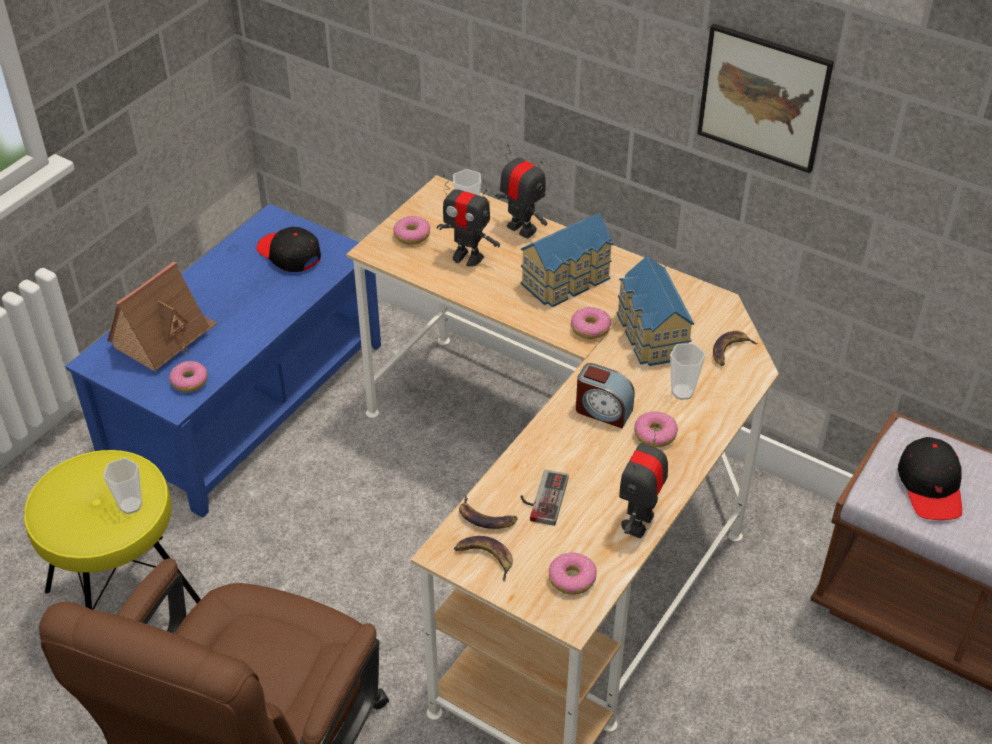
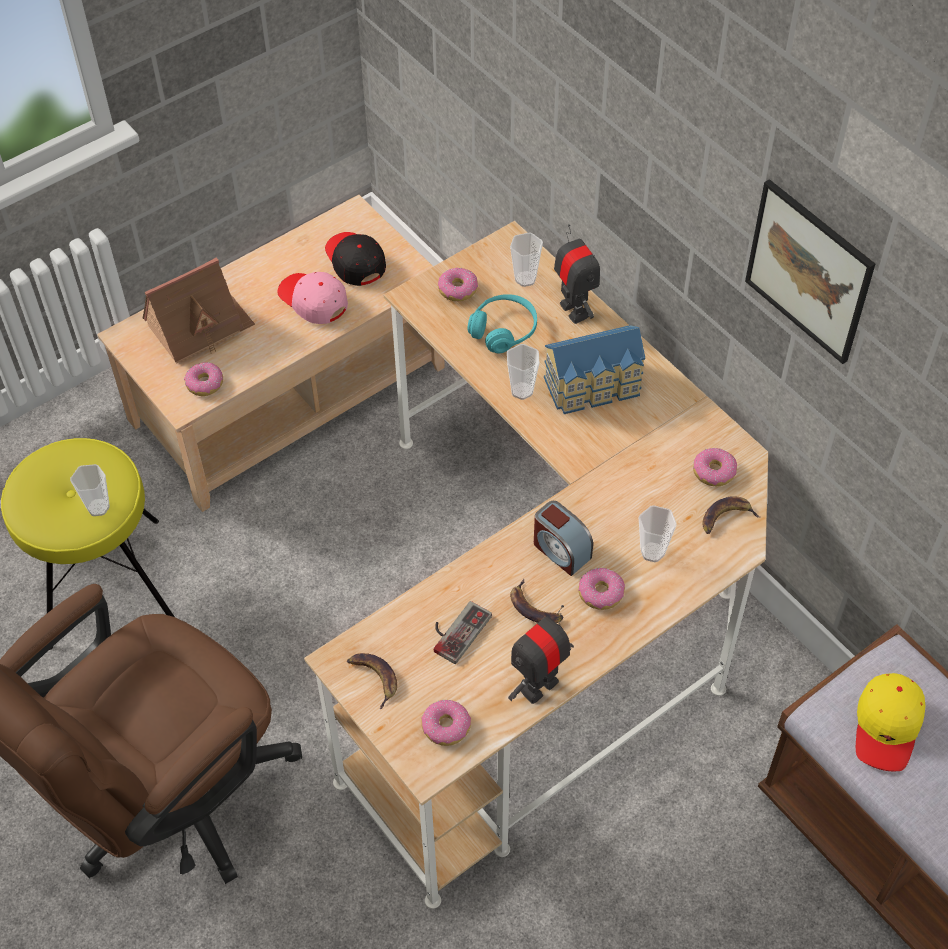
camera: 20 degrees right, 10 degrees up
(246, 401) = (288, 395): blue coffee table -> beige coffee table
(264, 293) = (313, 301): none -> pink cap
(467, 257) = (503, 330): toy robot -> turquoise headphones
(486, 518) = (393, 636): banana -> banana (534, 608)
(506, 298) = (522, 391): none -> cup
(590, 328) = (591, 450): donut -> donut (713, 472)
(650, 335) = (650, 475): toy house -> none
(930, 486) = (887, 726): black cap -> yellow cap

